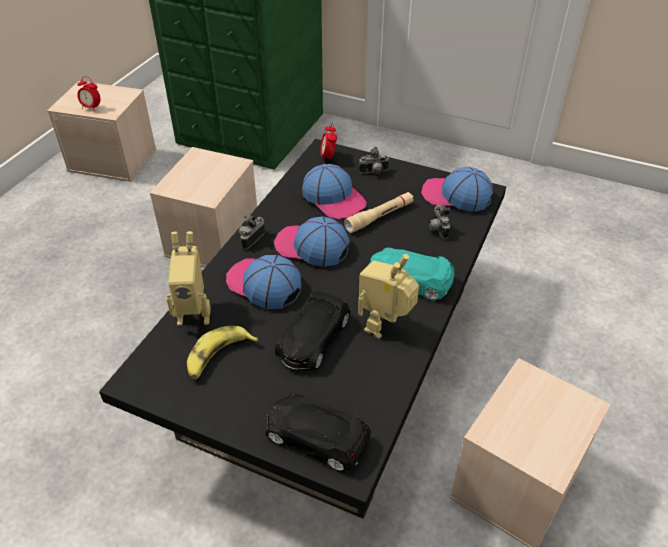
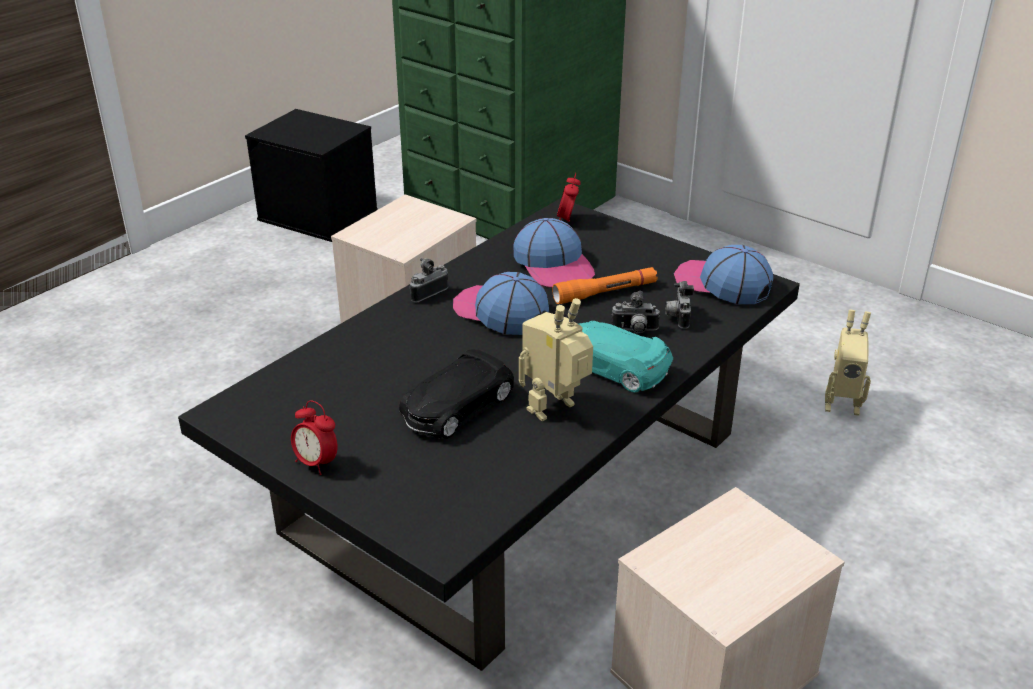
camera: 15 degrees right, 10 degrees down
(91, 108) = (299, 138): alarm clock -> alarm clock (316, 463)
(114, 160) = (319, 215): beige storage box -> black storage box
(194, 313) = (323, 358): toy robot -> toy robot (841, 403)
(218, 357) = (331, 407): banana -> none
(263, 284) = (420, 342): cap -> none
(316, 437) = (413, 507): black toy car -> none
(374, 172) = (621, 244): camera -> camera (634, 331)
(379, 217) = (605, 293): beige flashlight -> orange flashlight

